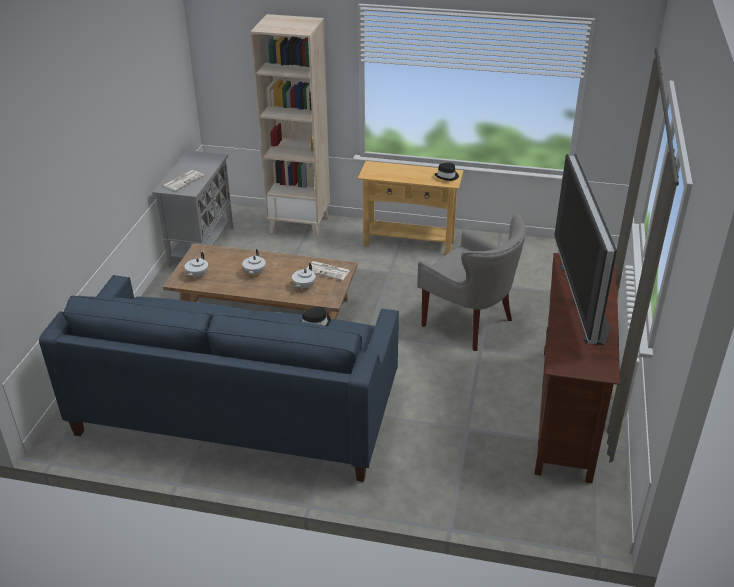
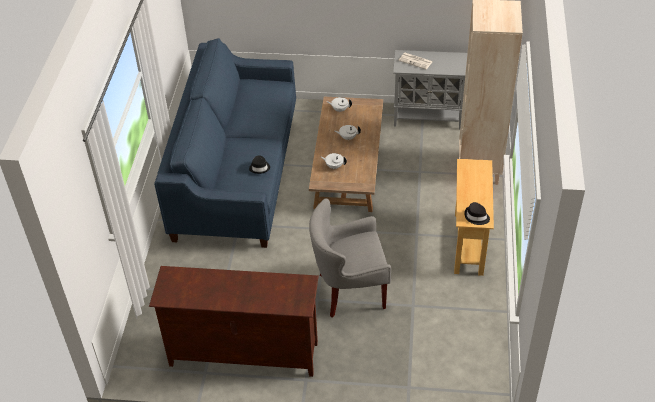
camera: 85 degrees right, 10 degrees up
(328, 271) = (357, 177): newspaper -> none
(469, 324) = (349, 291): grey armchair -> grey armchair turned 45 degrees clockwise
(582, 301) = (246, 290): television -> none

